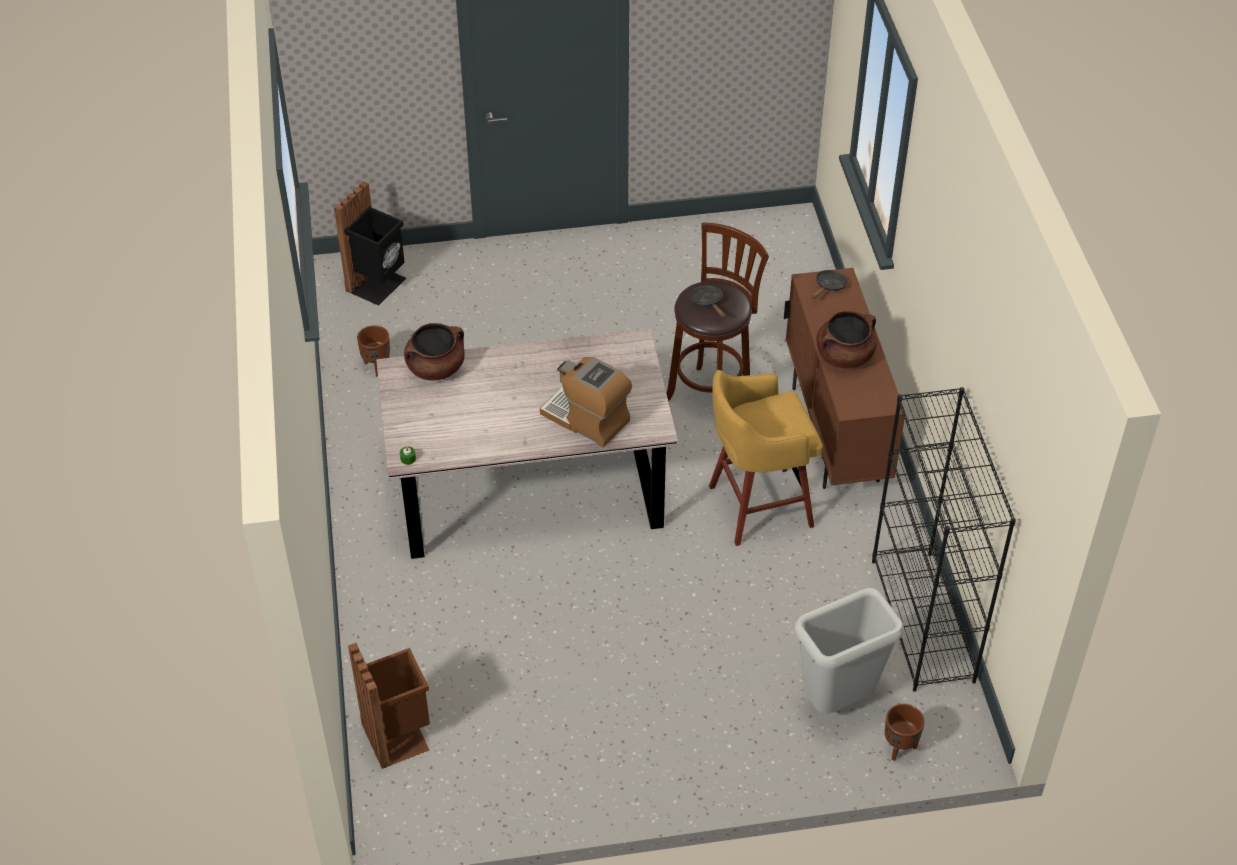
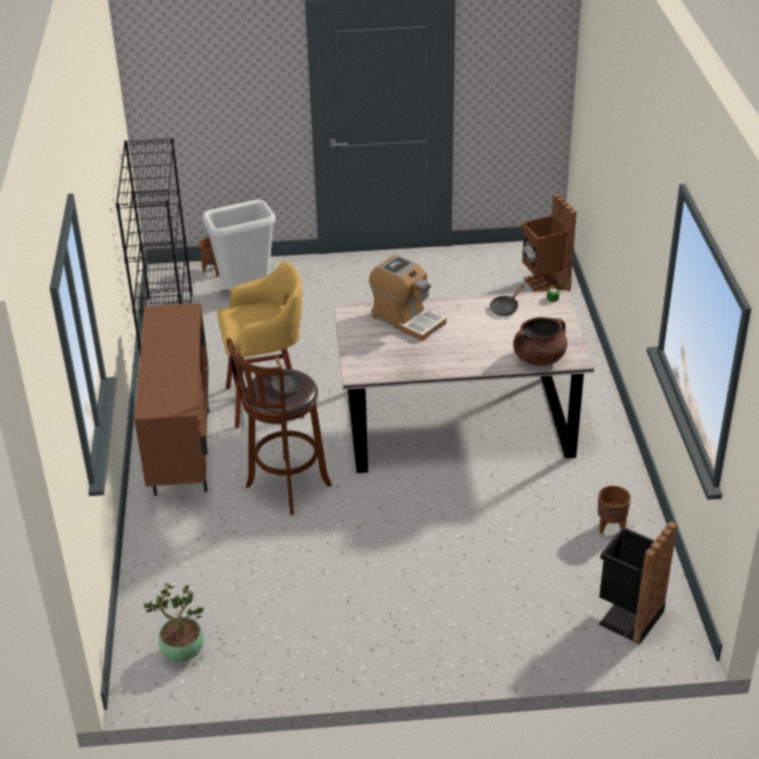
camera: 175 degrees left, 10 degrees down
(765, 241) = (182, 654): none -> potted plant
(829, 286) = (165, 402): black frying pan -> black frying pan (505, 308)
(844, 356) = (176, 346): brown cooking pot -> none

